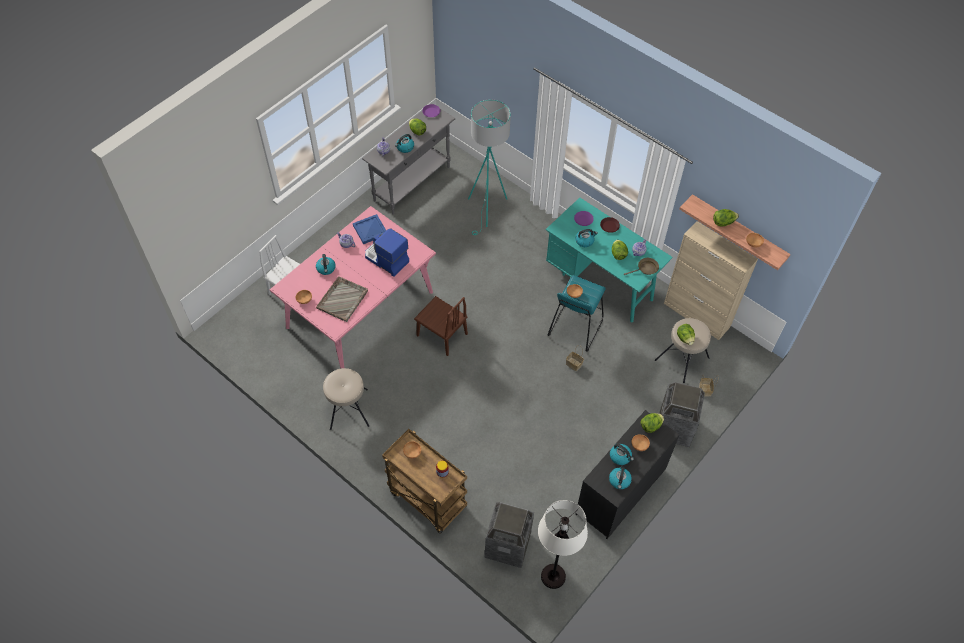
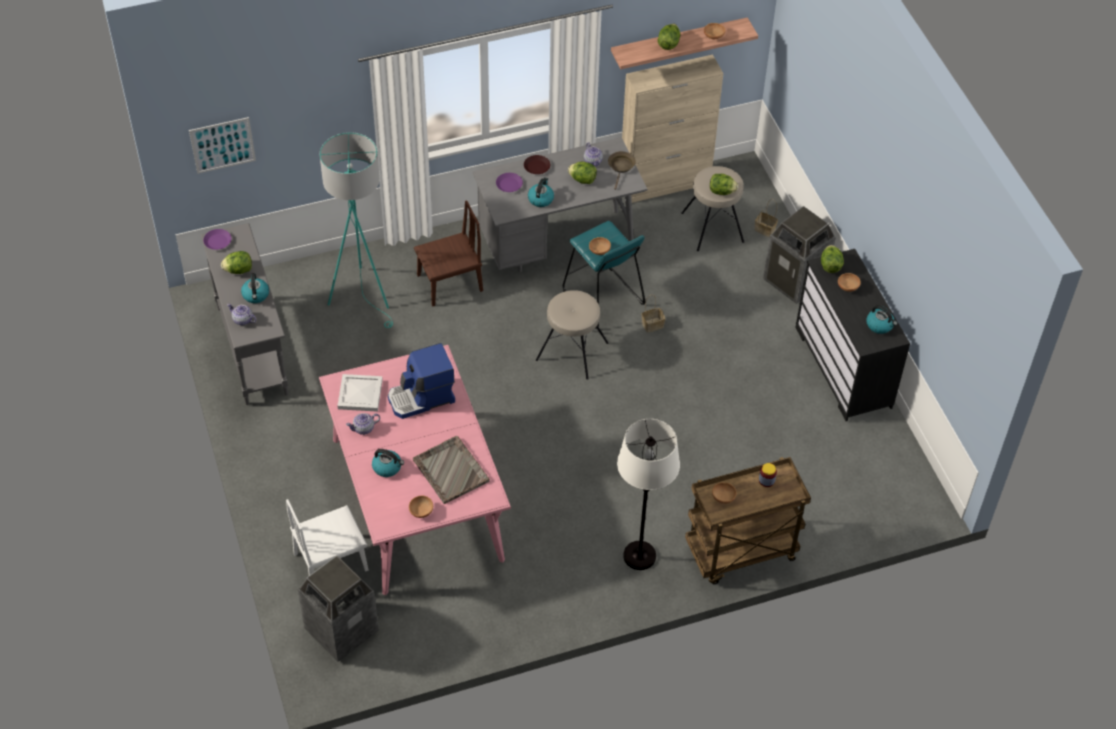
camera: 60 degrees left, 5 degrees down
(348, 409) = (561, 578): beige stool -> beige stool (572, 352)
(370, 229) = (359, 393): blue tray -> white tray
(442, 334) = (519, 431): brown chair -> brown chair (449, 283)
(464, 63) = (222, 145): none -> picture
(507, 545) = (847, 502): trash can -> trash can (341, 630)
(553, 576) = (908, 478): white floor lamp -> white floor lamp (639, 556)
(601, 283) = (558, 243): turquoise desk -> grey desk
(620, 456) = (851, 310): kettle -> none

